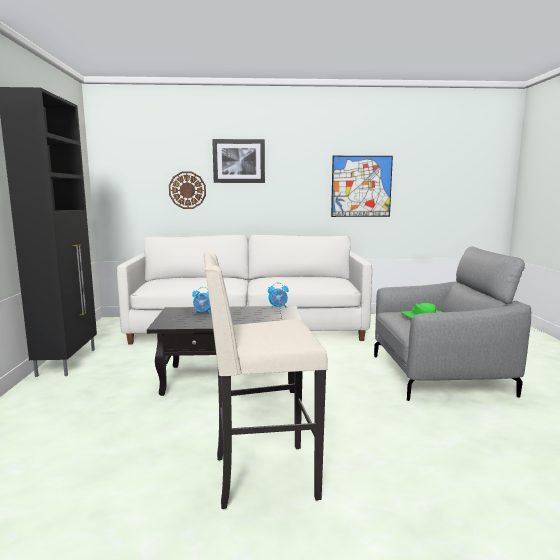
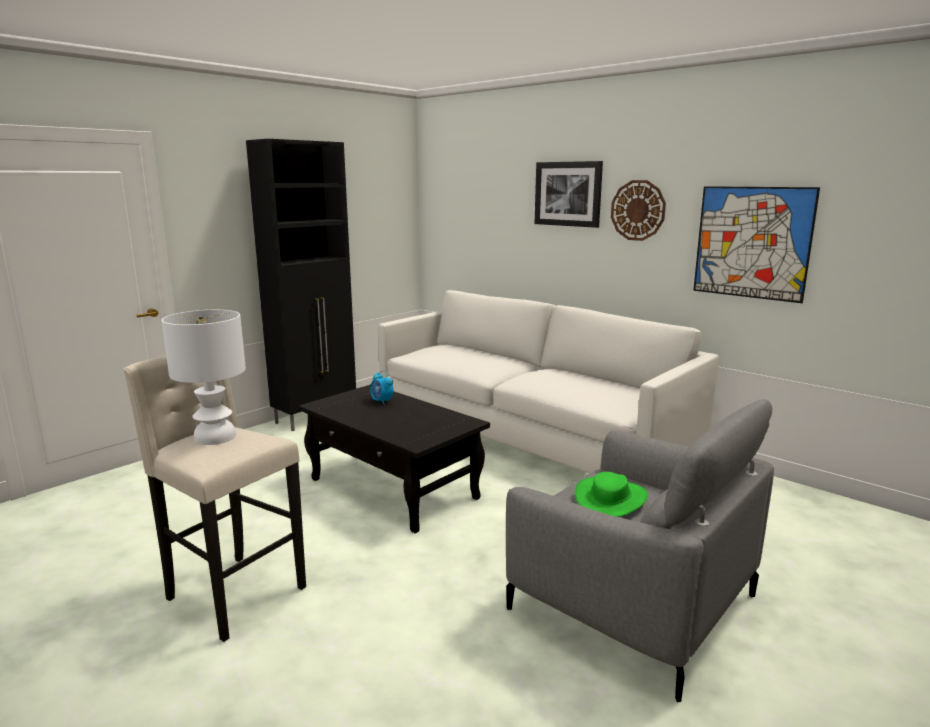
camera: 45 degrees right, 5 degrees up
(187, 190) = (507, 232): wall clock -> wall clock (638, 210)
(252, 328) = (215, 436): none -> white table lamp
(278, 307) = (464, 418): alarm clock -> none

